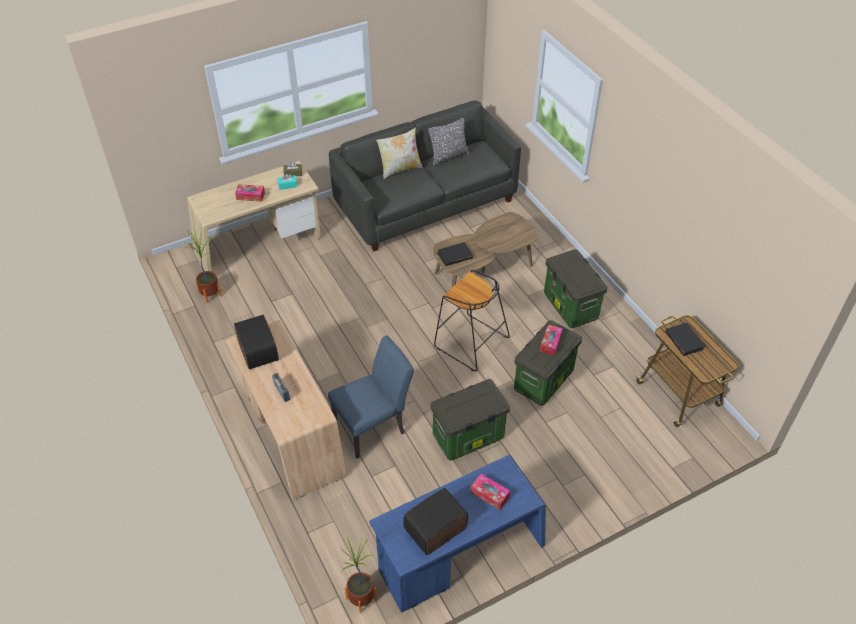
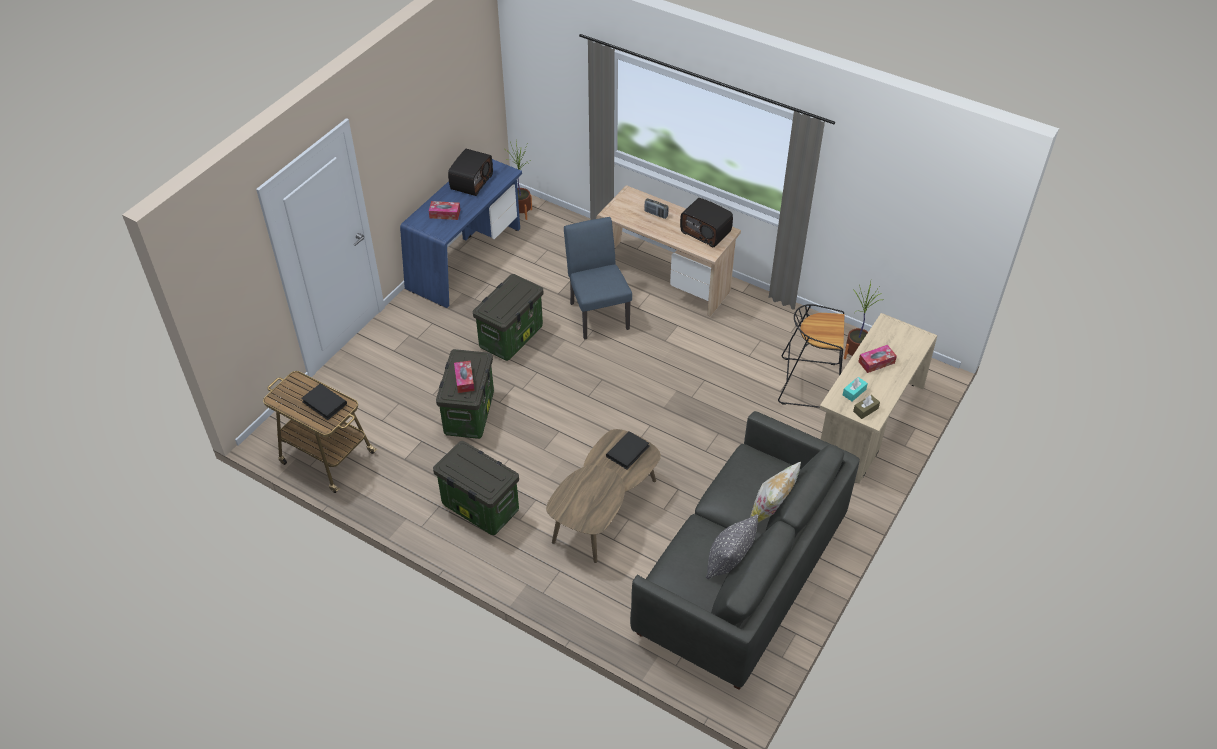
camera: 150 degrees right, 0 degrees up
(374, 426) = (597, 312): blue chair -> blue chair turned 135 degrees clockwise
(470, 342) = (564, 420): black stool -> black stool (810, 383)

